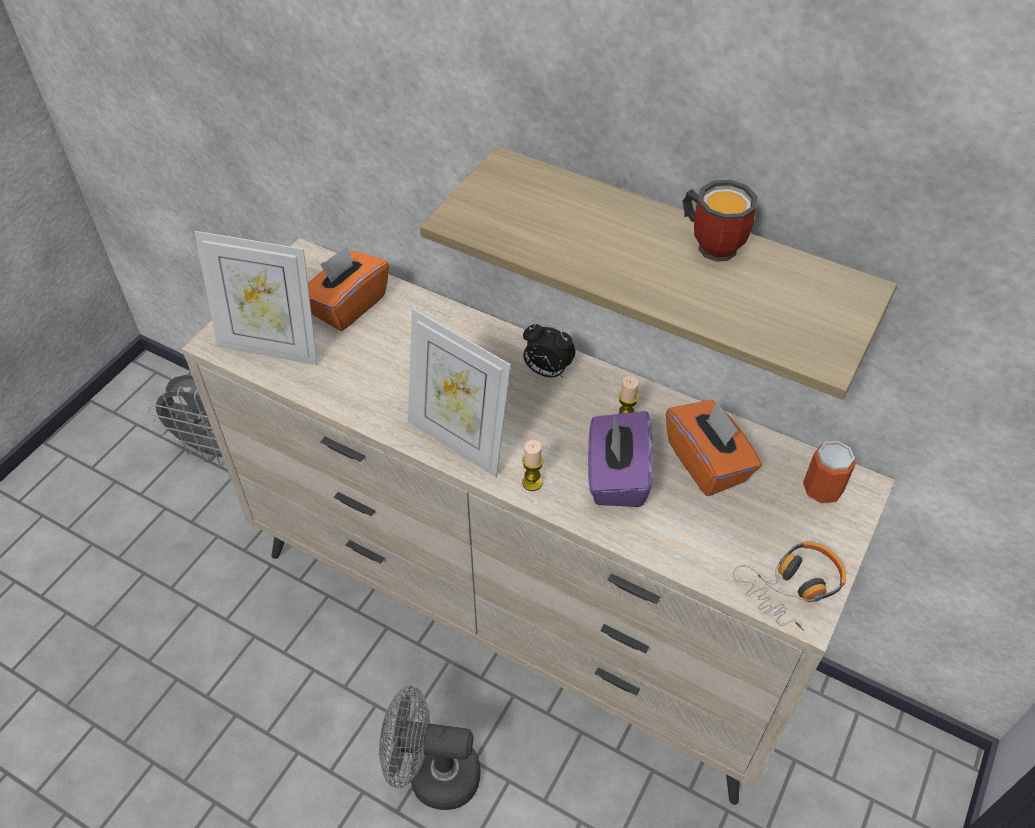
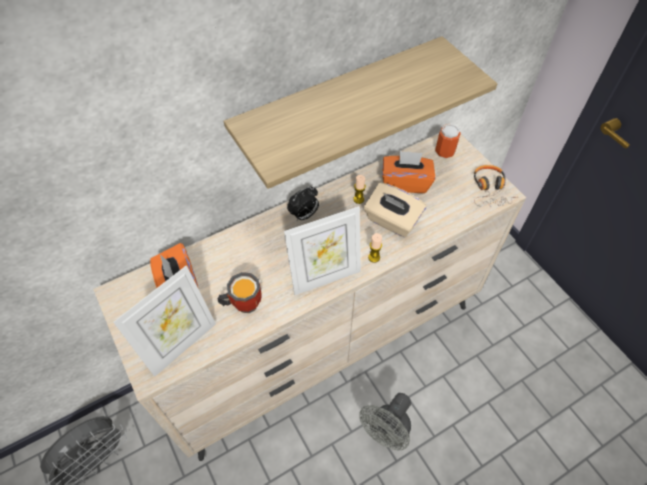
camera: 60 degrees left, 5 degrees up
(616, 476) = (392, 221): purple tissue box -> beige tissue box
(713, 243) = (373, 77): mug -> mug (242, 303)

